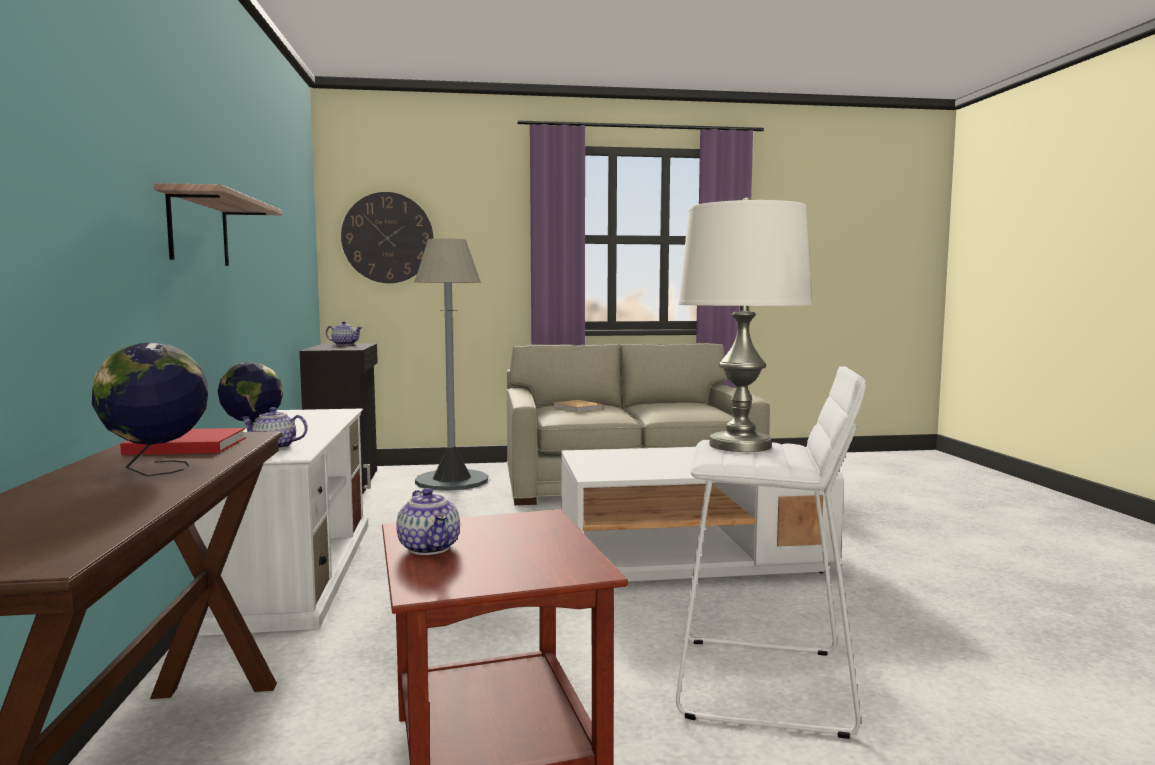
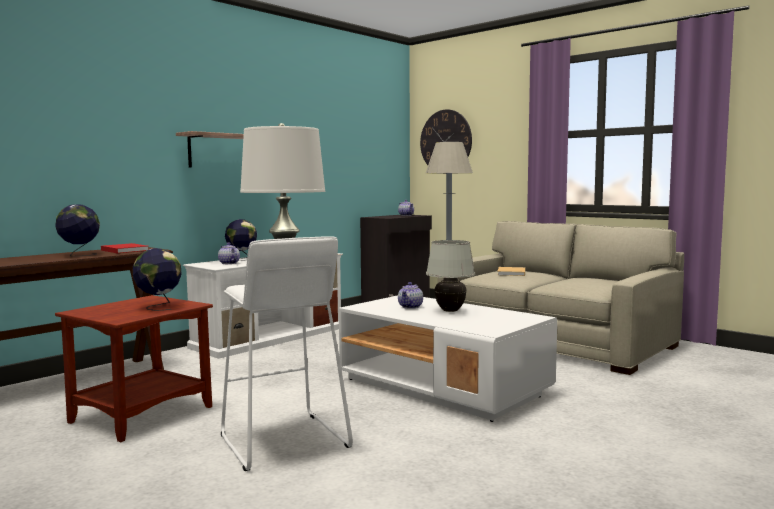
camera: 50 degrees right, 0 degrees up
(430, 548) = (125, 303): teapot -> teapot (411, 307)
(517, 535) = (158, 307): none -> globe
(693, 458) = (450, 311): none -> white table lamp

